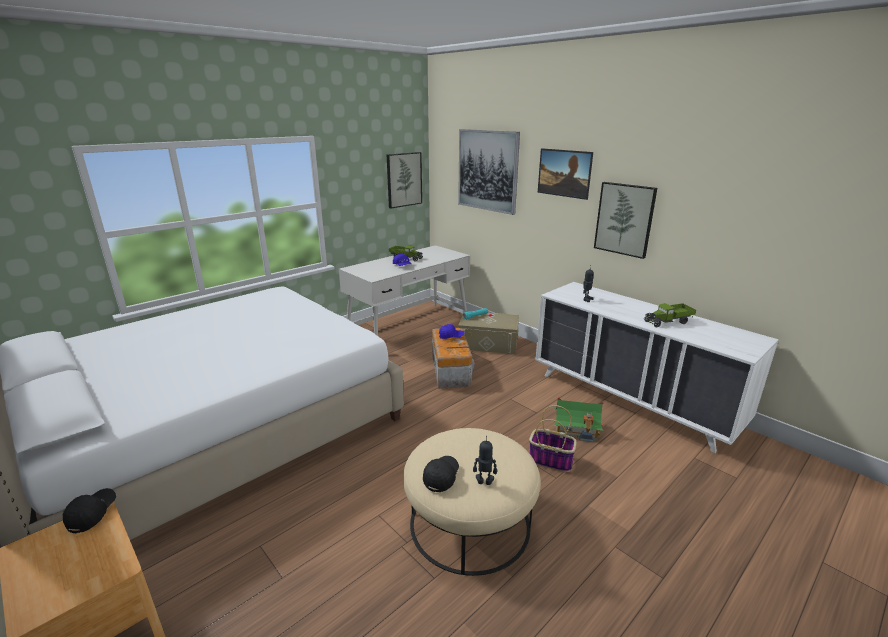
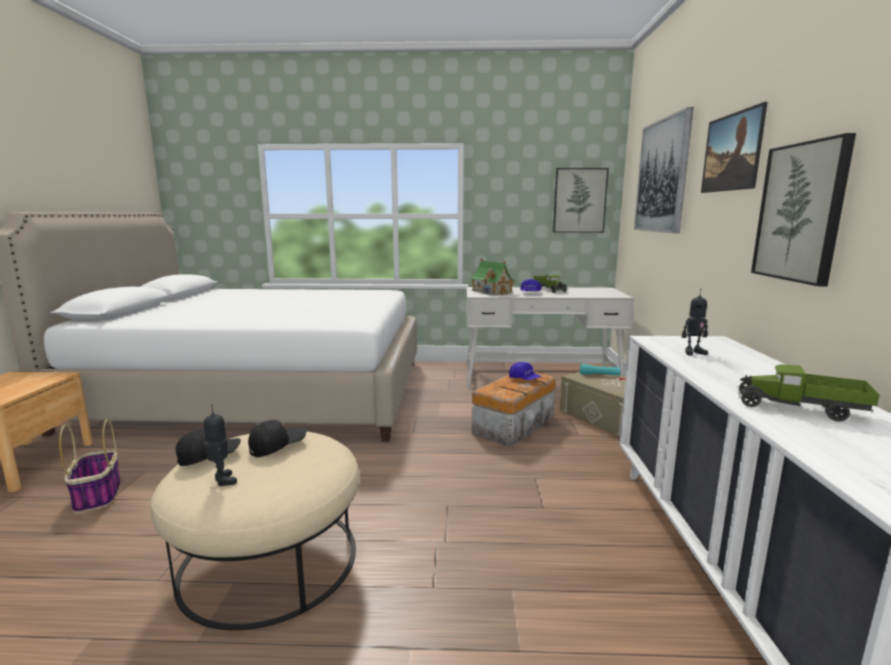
camera: 45 degrees right, 10 degrees down
(92, 514) = (58, 374): black cap -> black cap (277, 446)
(551, 460) = (463, 565): basket -> basket (98, 496)
(576, 430) = (564, 555): toy house -> toy house (492, 291)

